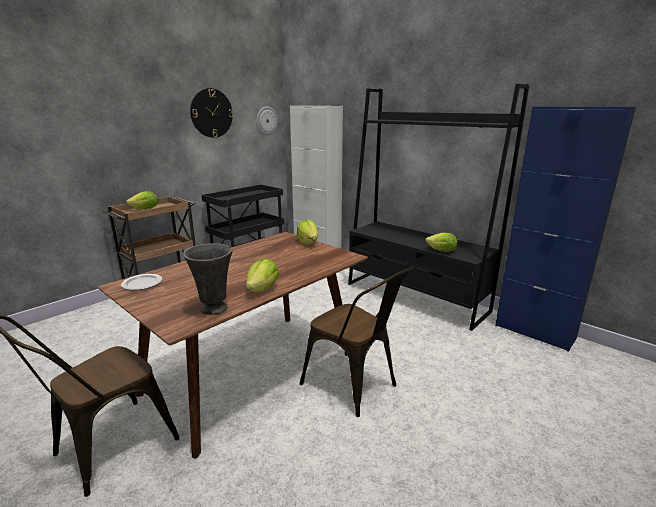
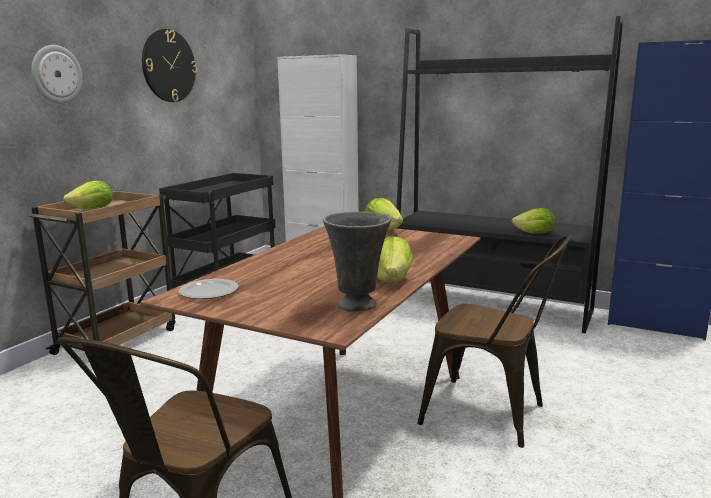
camera: 15 degrees left, 5 degrees down
(266, 120) = (236, 80): wall clock -> wall clock (56, 74)

